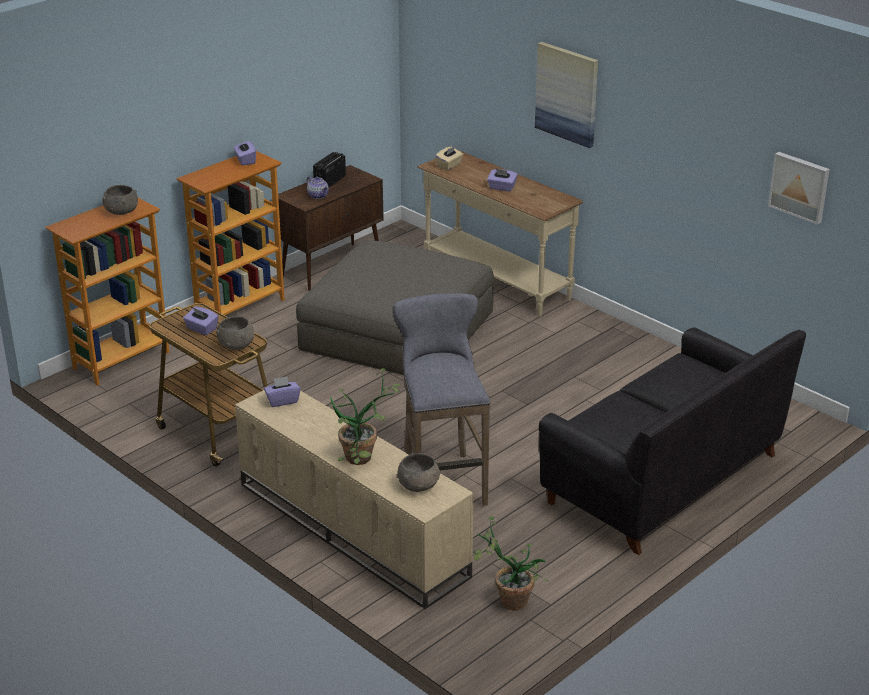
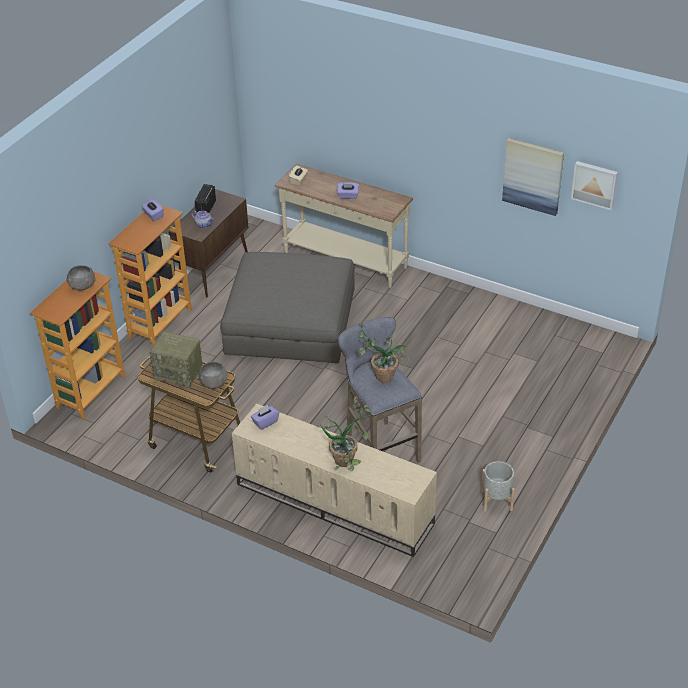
camera: 15 degrees left, 10 degrees up
(201, 329) = (179, 373): purple tissue box -> radio
(419, 485) = (397, 474): grey bowl -> none
(507, 599) = (466, 535): potted plant -> potted plant (379, 375)
(567, 94) = (394, 122): picture -> picture (533, 176)
(569, 567) = (496, 500): none -> grey planter
(663, 479) = (532, 412): black sofa -> none

